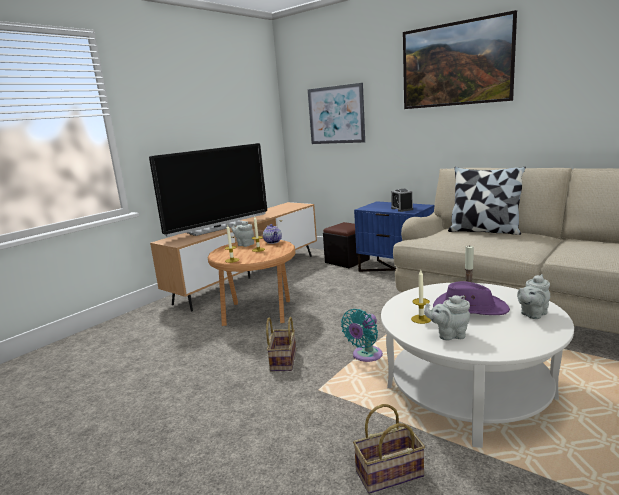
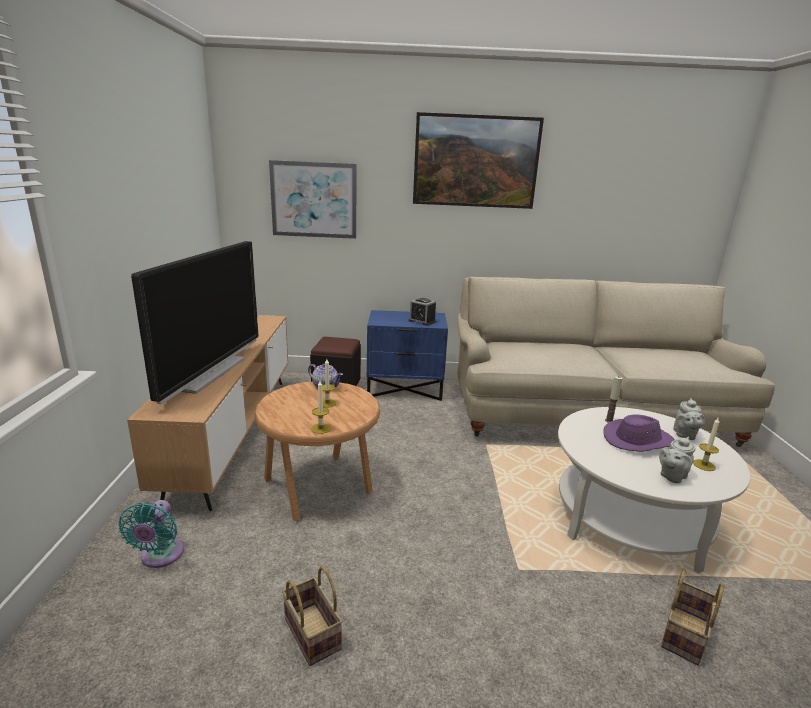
camera: 40 degrees left, 5 degrees up
(244, 244) = (290, 396): grey teapot -> none
(282, 360) = (434, 545): basket -> basket (310, 633)
(365, 356) = (508, 509): turquoise fan -> turquoise fan (160, 556)
(421, 319) = (625, 463): candle -> candle (704, 465)
(484, 231) = (535, 345): pillow -> none

